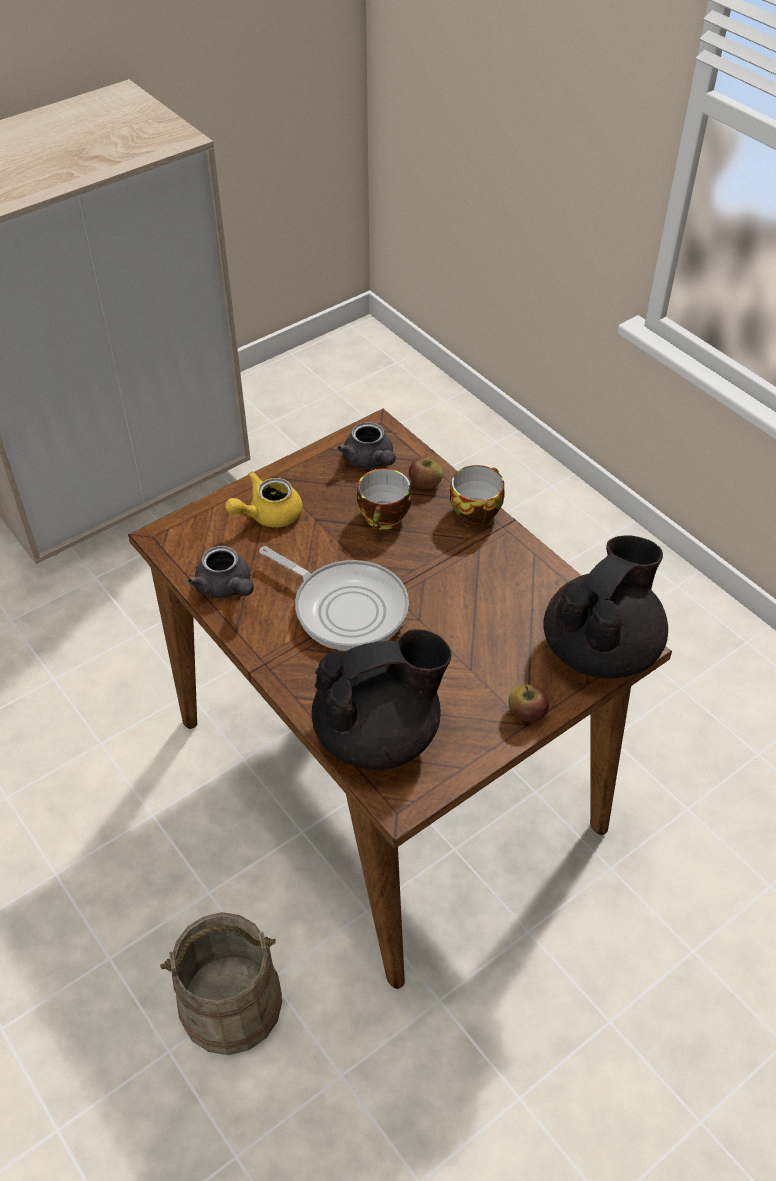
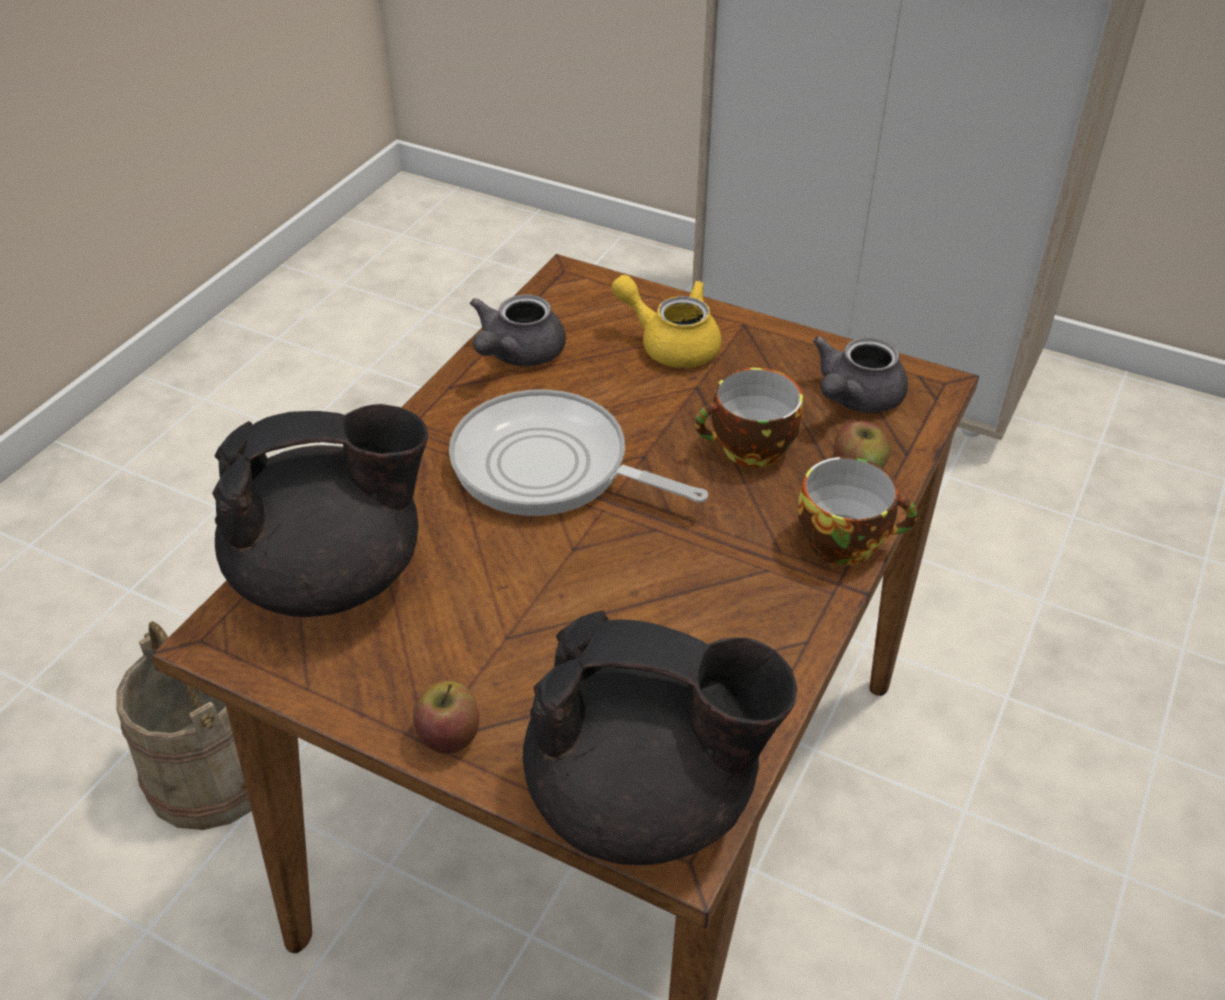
camera: 65 degrees right, 5 degrees down
(345, 607) = (549, 467): frying pan -> frying pan turned 105 degrees clockwise
(379, 734) = (333, 576): black teapot -> black teapot turned 60 degrees counterclockwise

